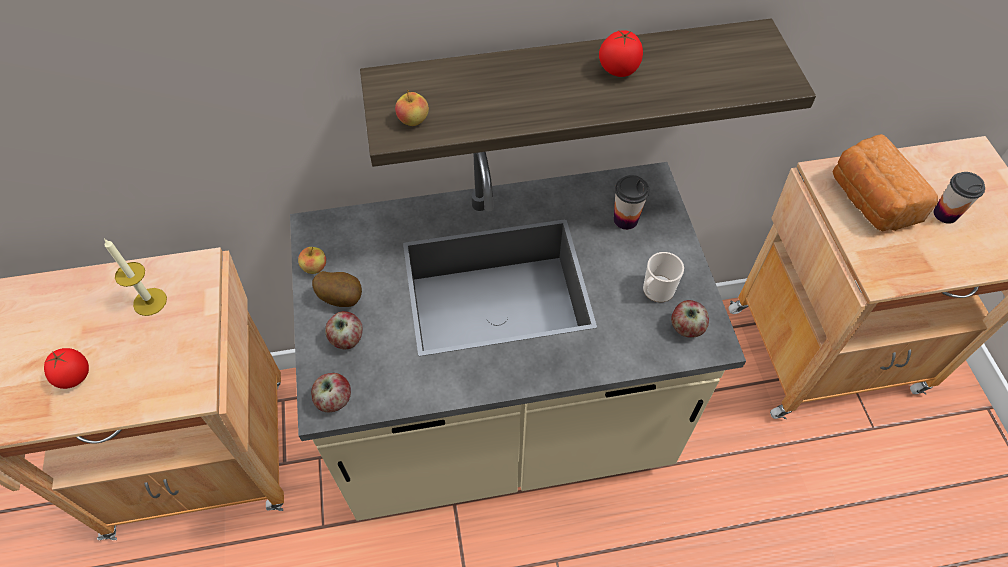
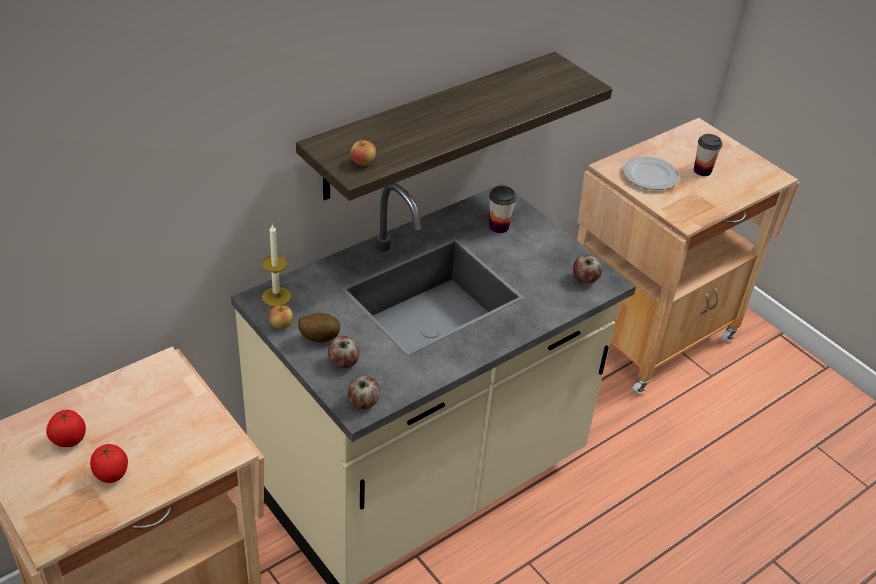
camera: 30 degrees left, 15 degrees down
(150, 301) = (138, 402): candle -> candle (276, 296)
(618, 70) = (479, 102): tomato -> tomato (69, 440)
(655, 291) = (550, 264): mug -> none
(869, 201) = (650, 176): bread -> plate

